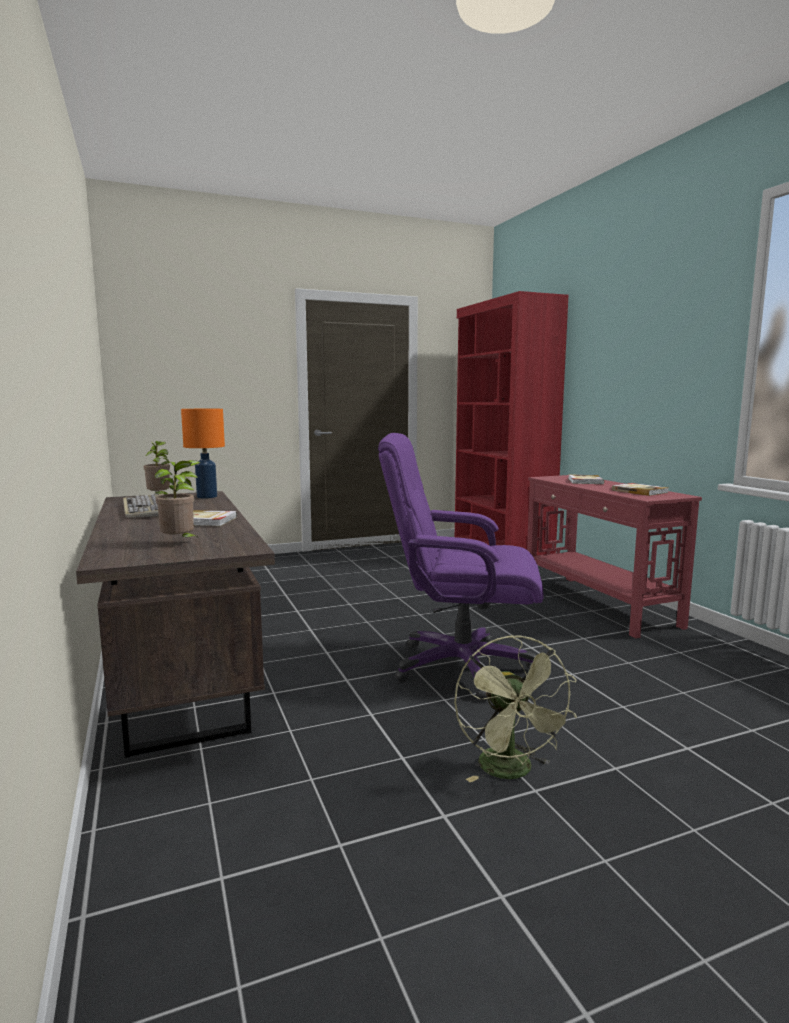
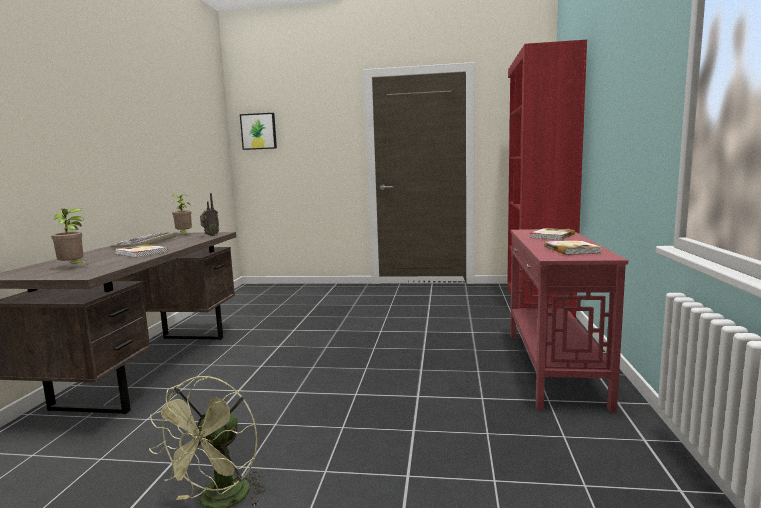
camera: 30 degrees right, 0 degrees up
(149, 354) = (259, 131): none -> picture
(206, 496) = (210, 235): orange table lamp -> radio
(460, 666) = (332, 399): purple office chair -> none

